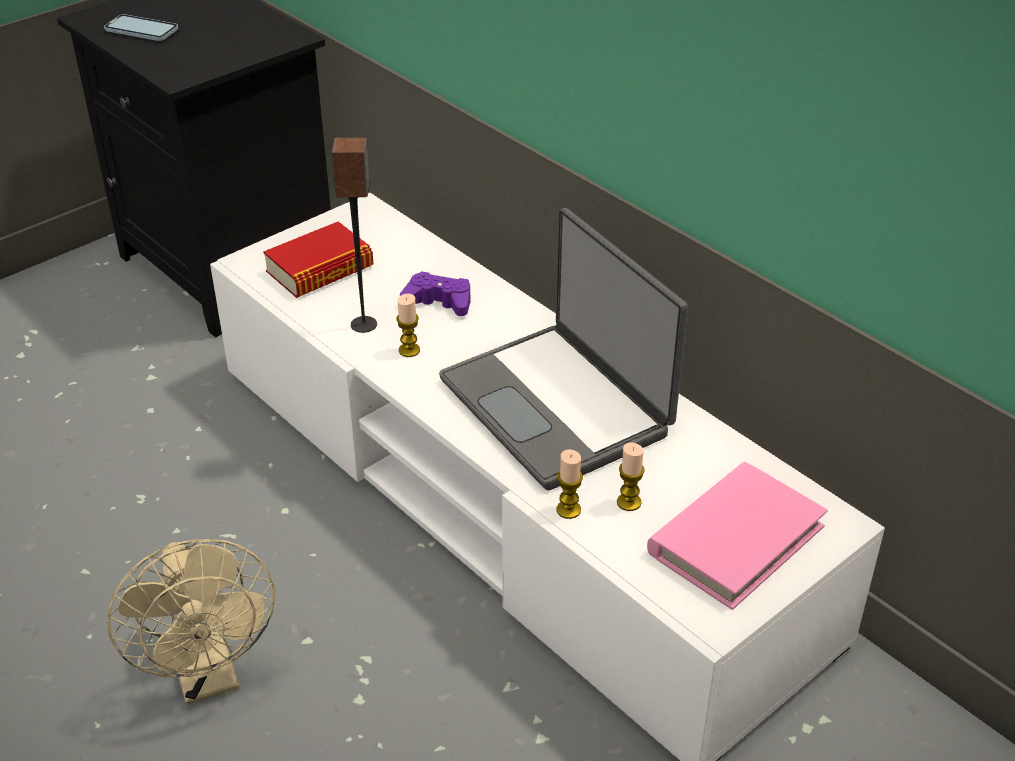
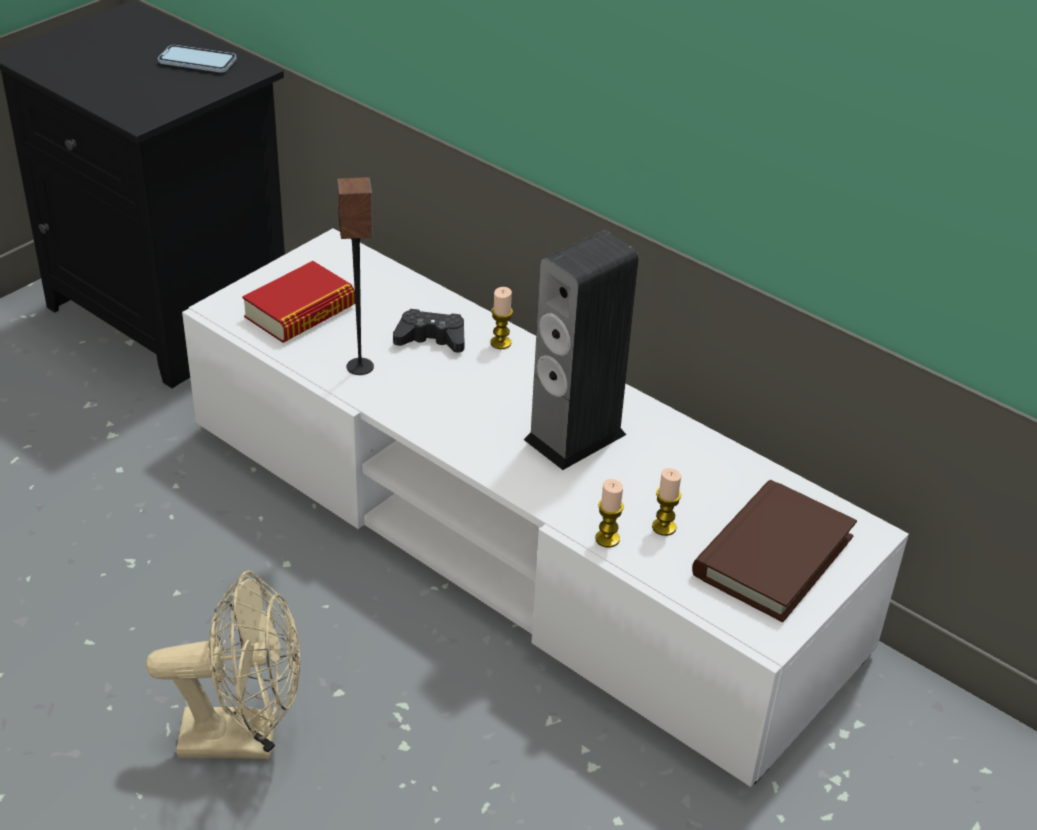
camera: 10 degrees left, 0 degrees up
(141, 30) = (84, 67): phone -> phone (197, 61)
(208, 676) = (245, 737): beige fan -> beige fan turned 60 degrees counterclockwise
(409, 350) = (413, 390): candle -> candle (500, 343)
(439, 302) = (431, 339): purple game controller -> black game controller
(558, 405) = (575, 437): laptop -> speaker
(735, 540) = (773, 555): pink book -> brown book

